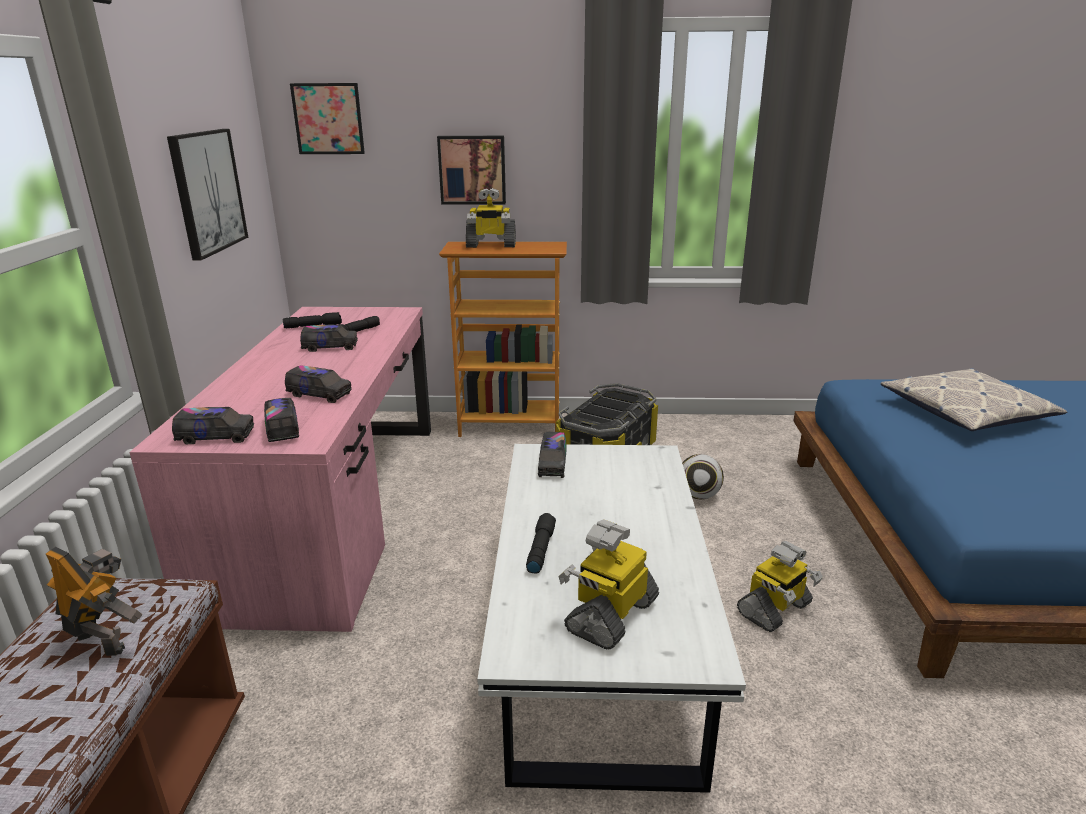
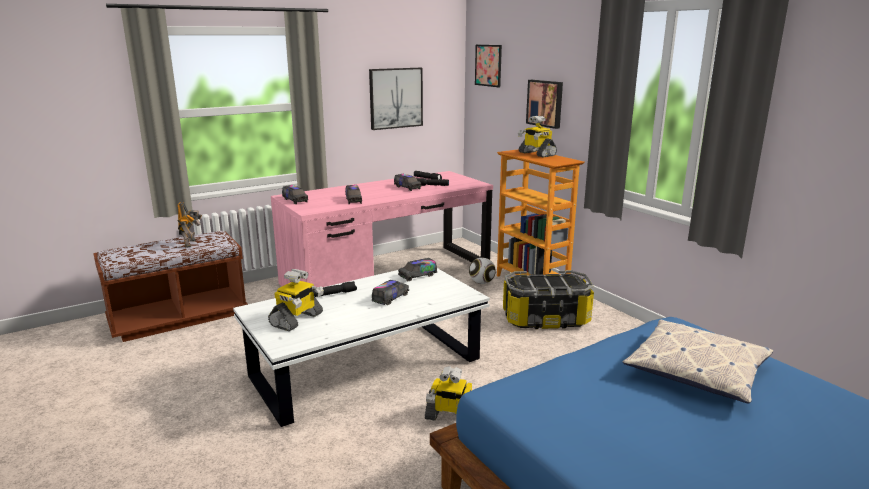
camera: 55 degrees right, 5 degrees down
(282, 429) = (314, 205): toy truck -> toy truck (390, 298)
(610, 615) = (297, 320): toy robot -> toy robot turned 120 degrees clockwise
(698, 496) = (545, 360): football -> football (481, 283)

